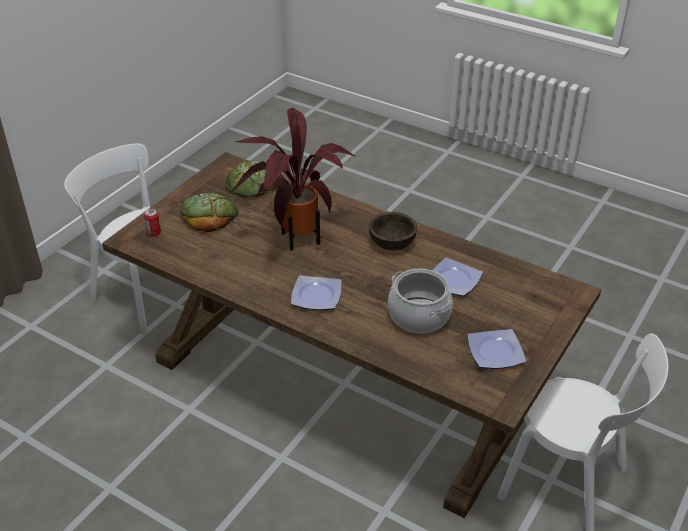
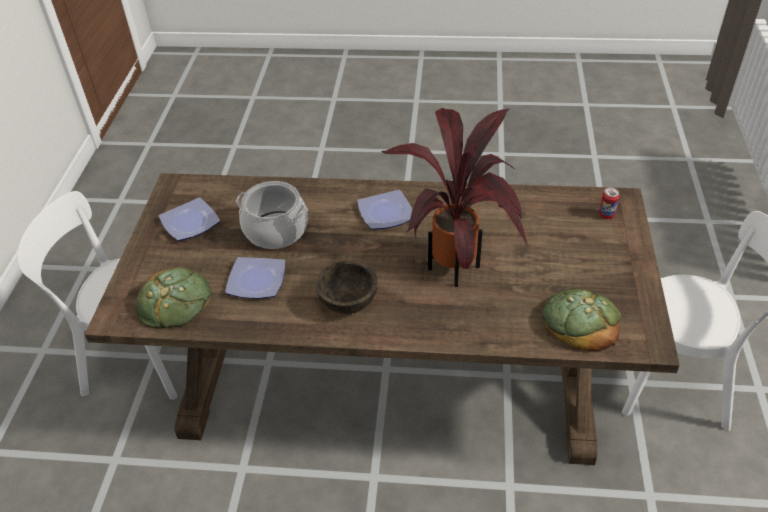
camera: 155 degrees right, 5 degrees up
(209, 215) = (579, 257): bread -> bread (175, 302)

